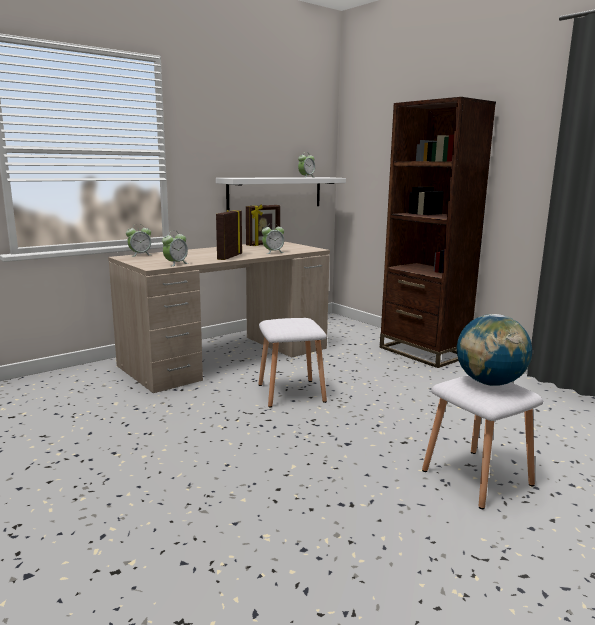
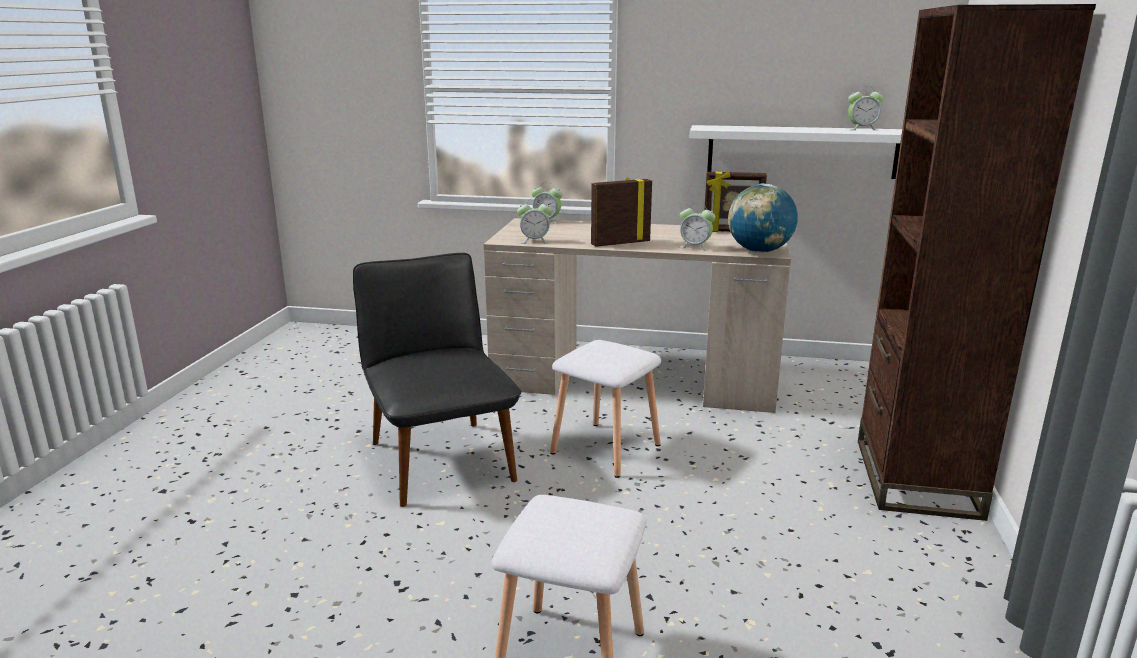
camera: 50 degrees right, 5 degrees up
(217, 440) = (441, 461): none -> black chair
(489, 383) = (580, 525): globe -> globe (759, 251)

